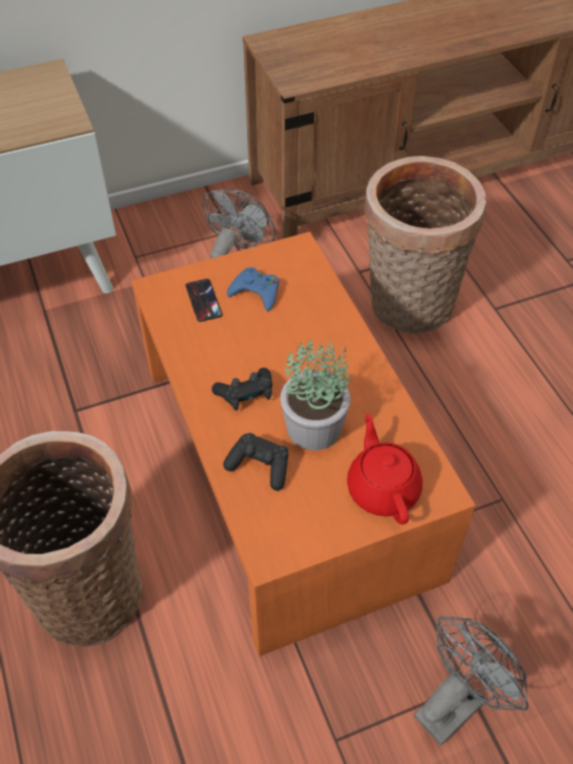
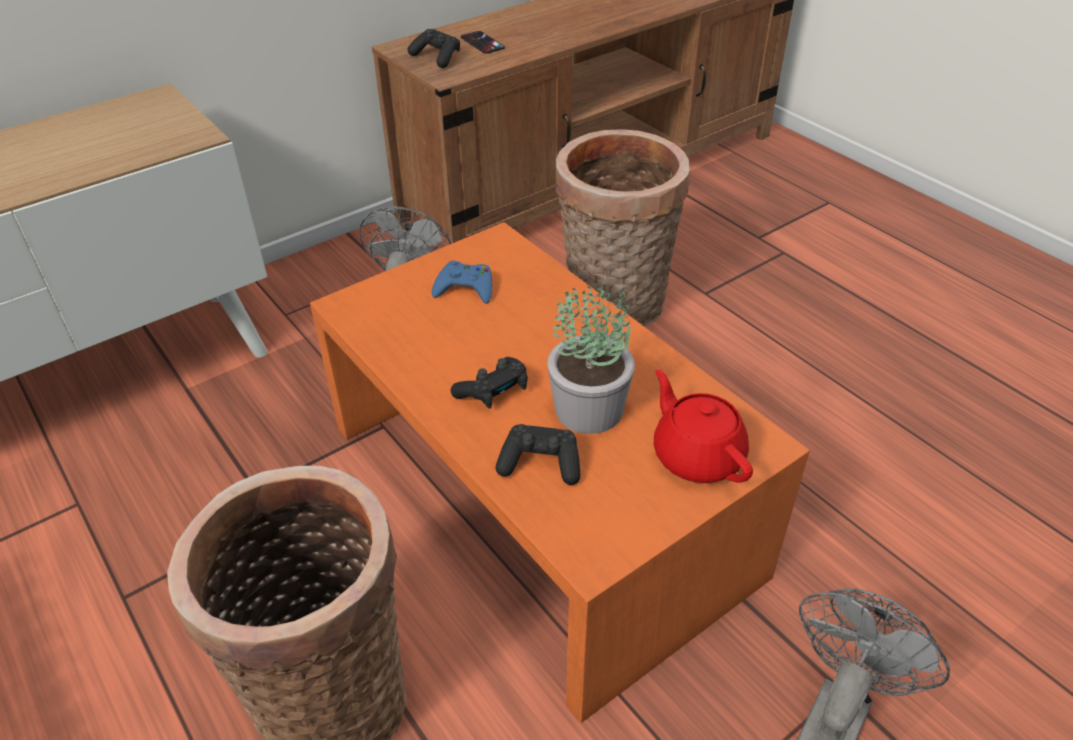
camera: 15 degrees left, 10 degrees down
(203, 300) = (406, 307): phone -> phone (482, 43)
(293, 59) = (436, 58): none -> black game controller

